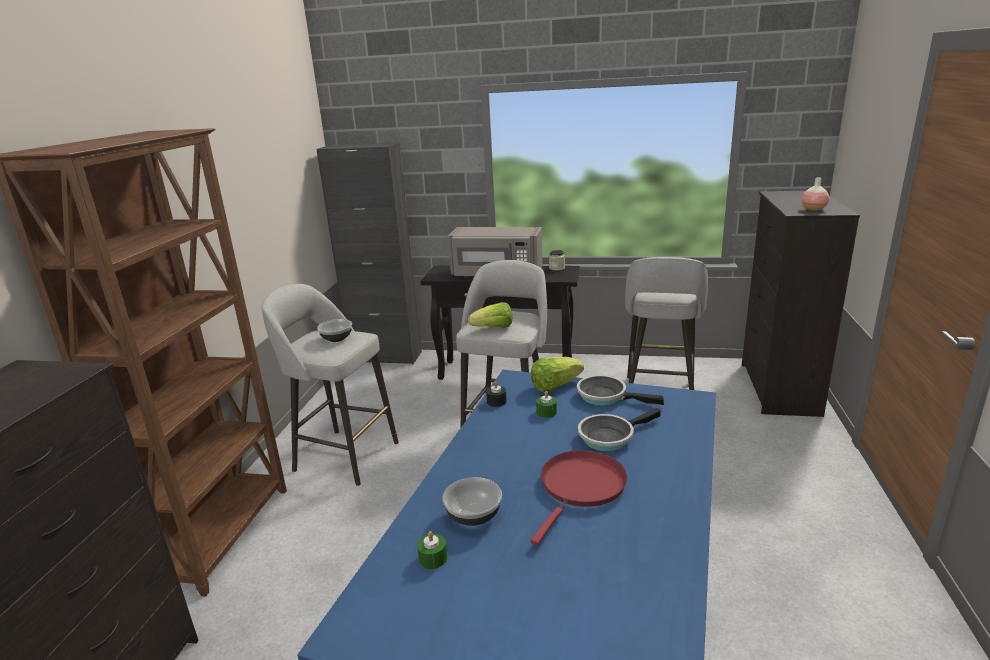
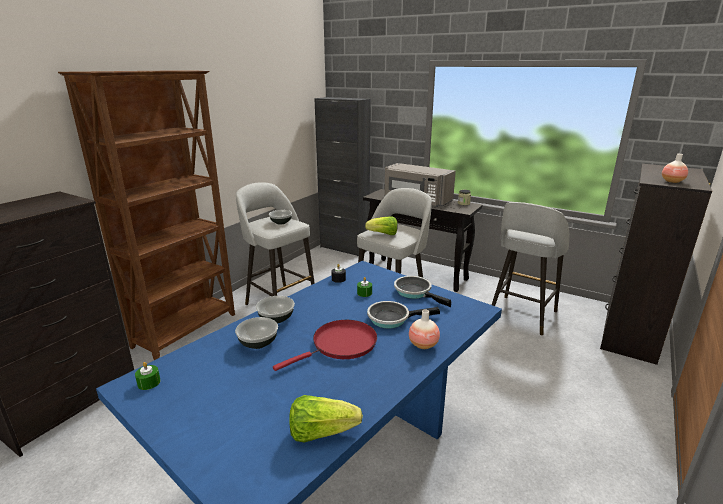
camera: 20 degrees right, 0 degrees up
(433, 558) = (212, 360): green candle -> green candle (149, 383)
(465, 476) = (276, 318): none -> bowl
(555, 386) = (386, 278): lettuce -> lettuce (321, 432)
(674, 459) = (423, 345): none -> vase

